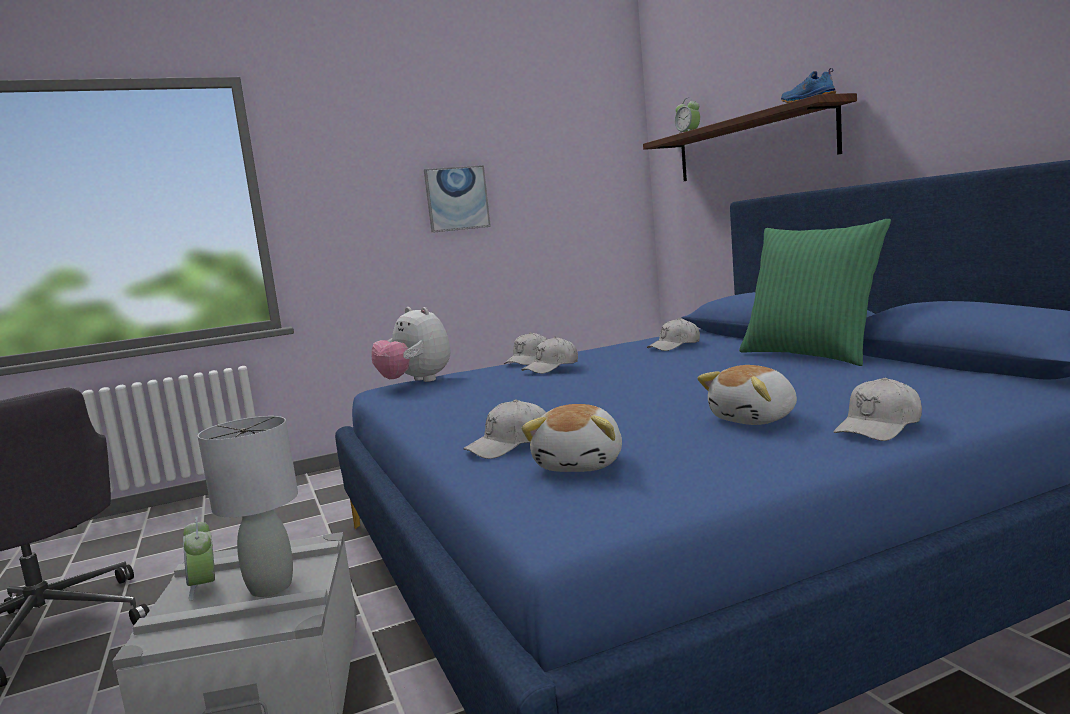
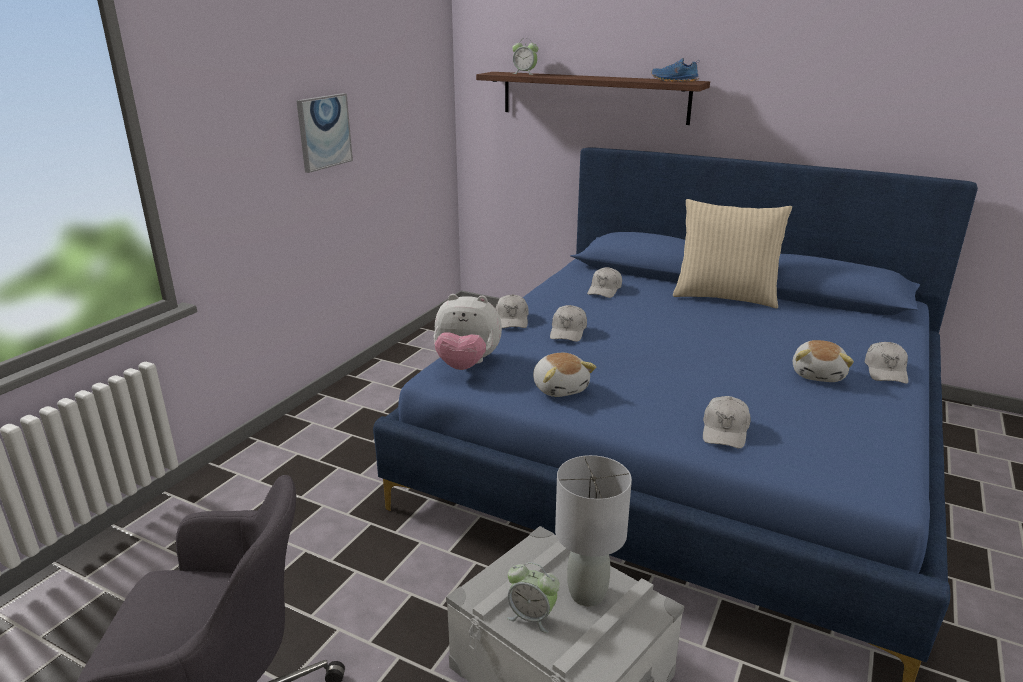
camera: 40 degrees left, 15 degrees up
(581, 464) = (804, 438): plush toy -> plush toy (560, 388)
(811, 355) = (725, 297): green pillow -> beige pillow

